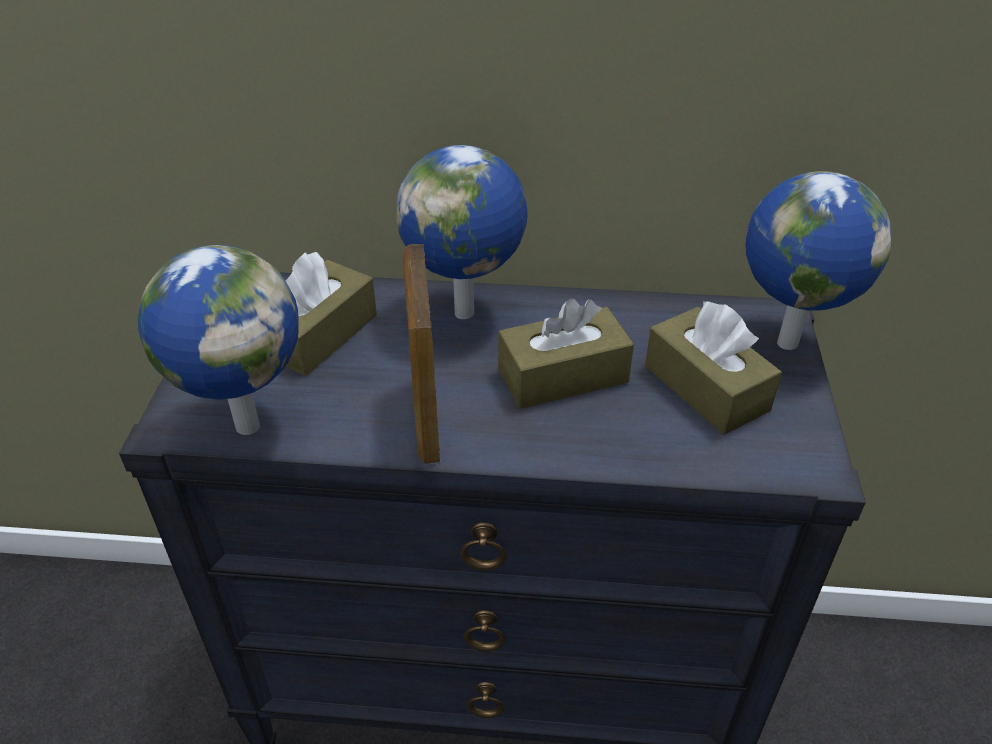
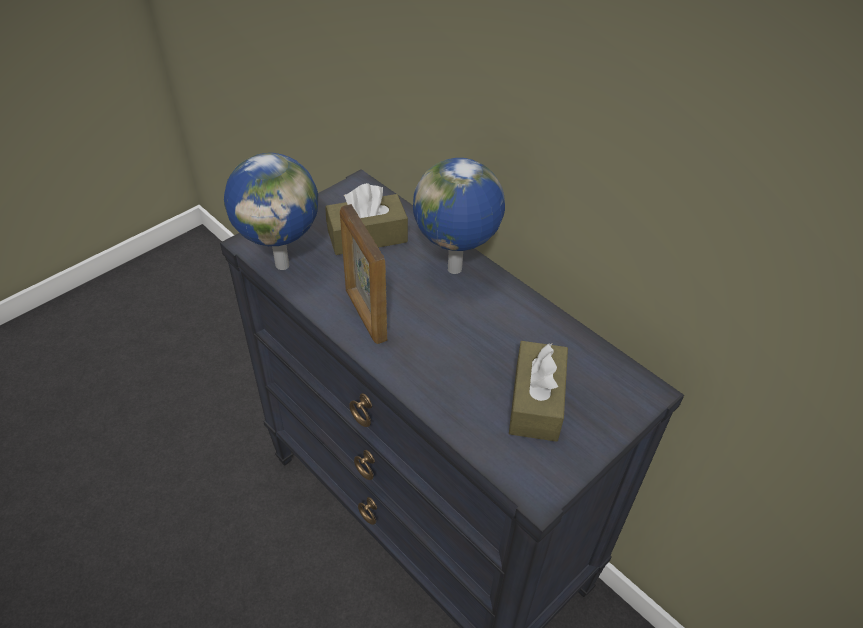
camera: 40 degrees right, 5 degrees up
(426, 418) = (365, 315): picture frame -> picture frame turned 60 degrees counterclockwise
(563, 376) = (462, 340): brown tissue box -> none
(784, 342) = (626, 409): globe -> none

